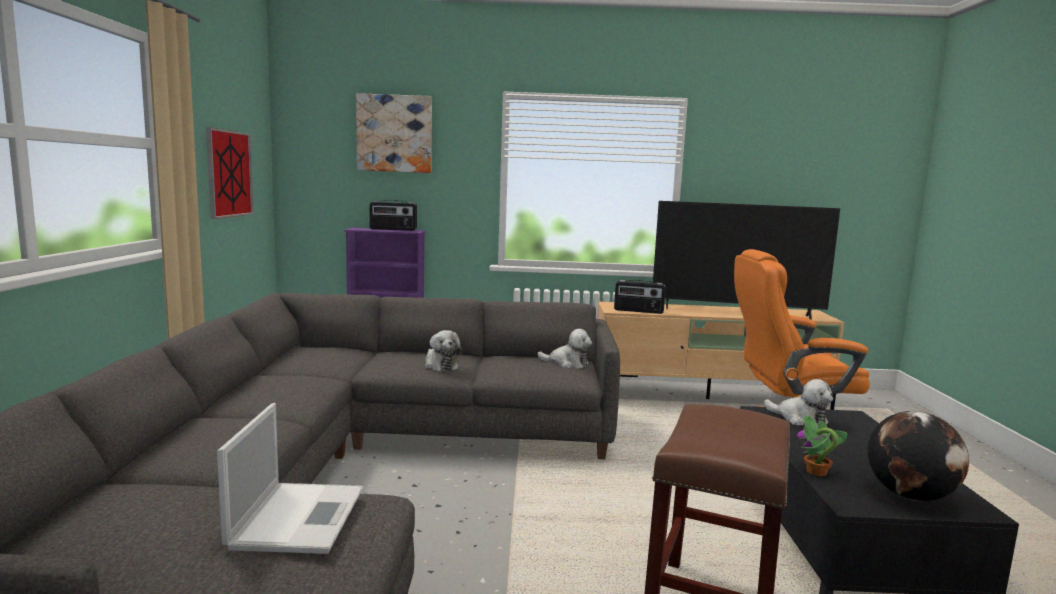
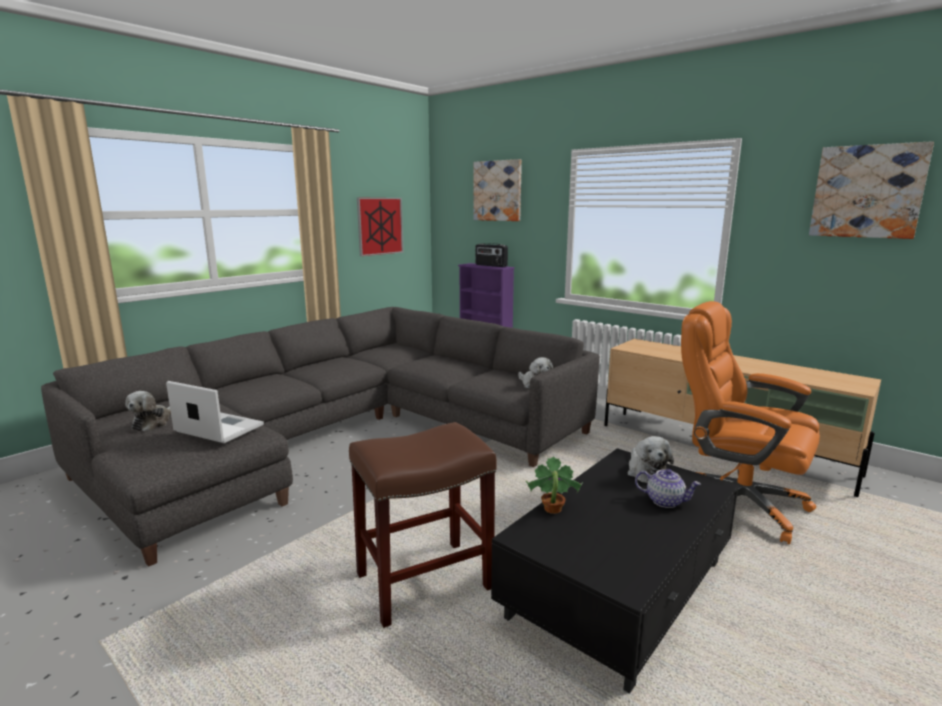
camera: 40 degrees right, 5 degrees up
(299, 516) = (218, 428): laptop -> laptop turned 105 degrees counterclockwise
(440, 365) = (445, 369): plush toy -> plush toy (153, 423)
(638, 311) = (647, 351): radio -> none
(736, 312) = (754, 366): television -> none
(789, 154) = (867, 191): none -> picture
(857, 437) = (665, 501): none -> teapot
(910, 496) = (589, 552): globe -> none

